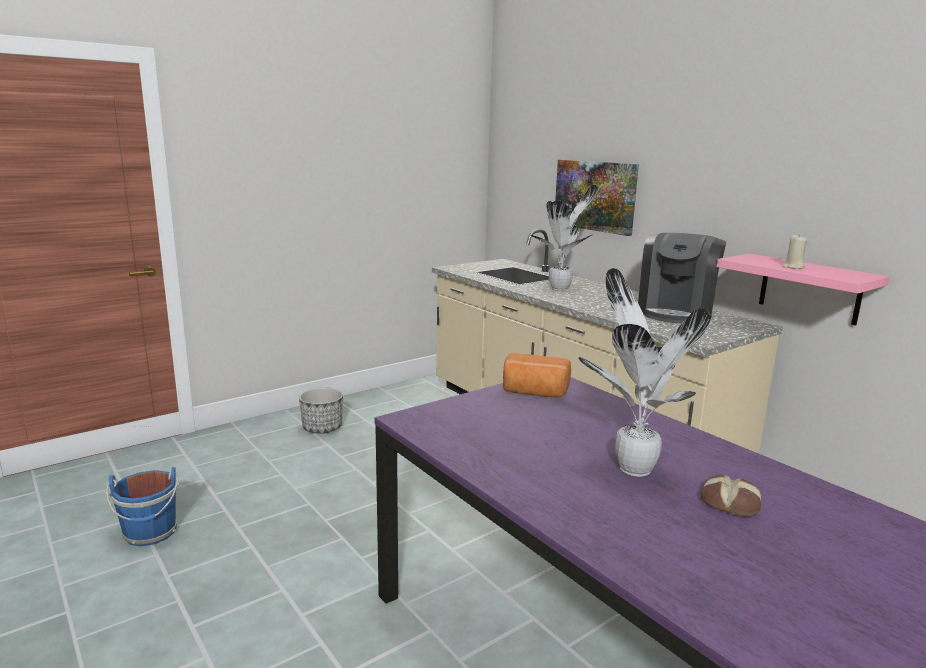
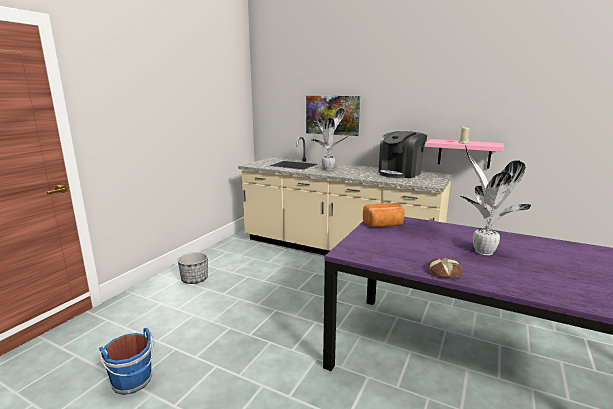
camera: 25 degrees left, 0 degrees up
(676, 312) = (400, 173): coffee machine -> coffee machine turned 45 degrees clockwise
(730, 502) = (539, 257): bread -> bread (444, 272)

